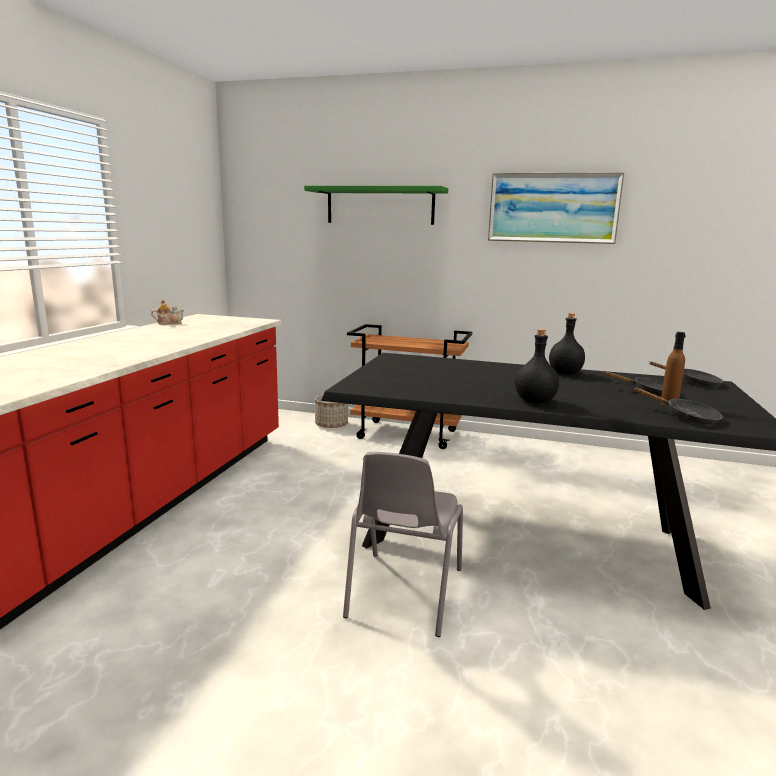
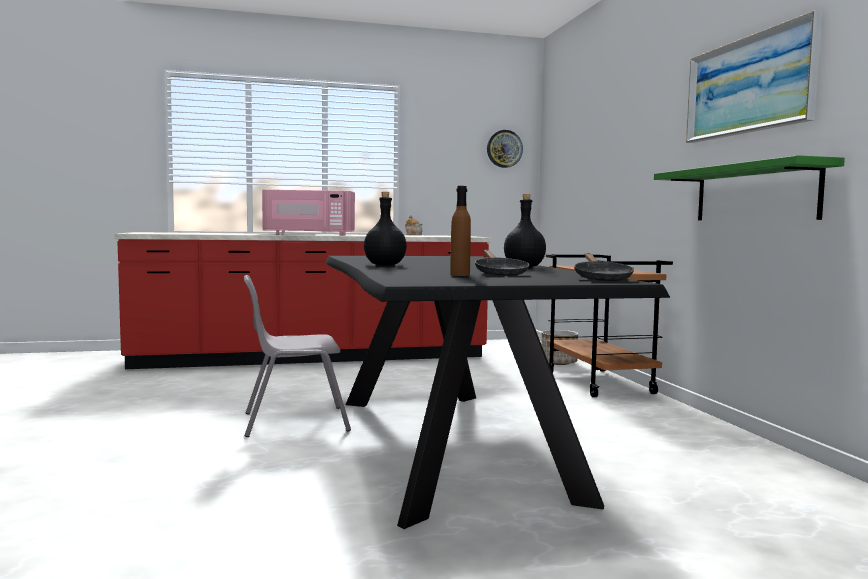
camera: 60 degrees right, 10 degrees down
(99, 350) = (309, 234): none -> pink microwave
(199, 208) = (504, 149): none -> wall clock
(380, 206) = (618, 122): green shelf -> green shelf (754, 193)
(686, 417) = (411, 276): black frying pan -> none

